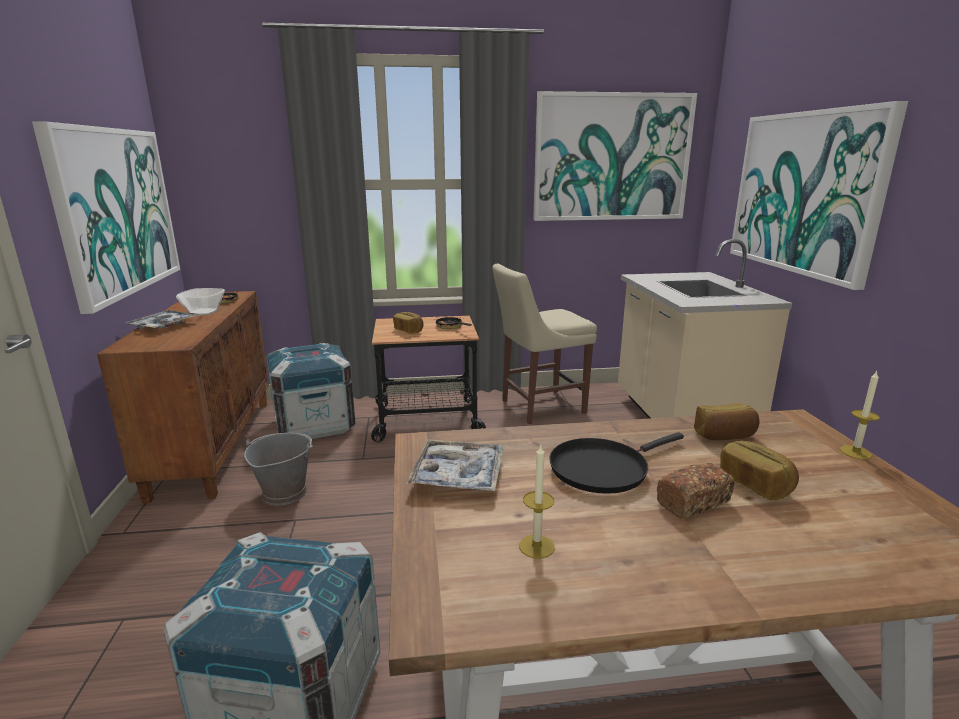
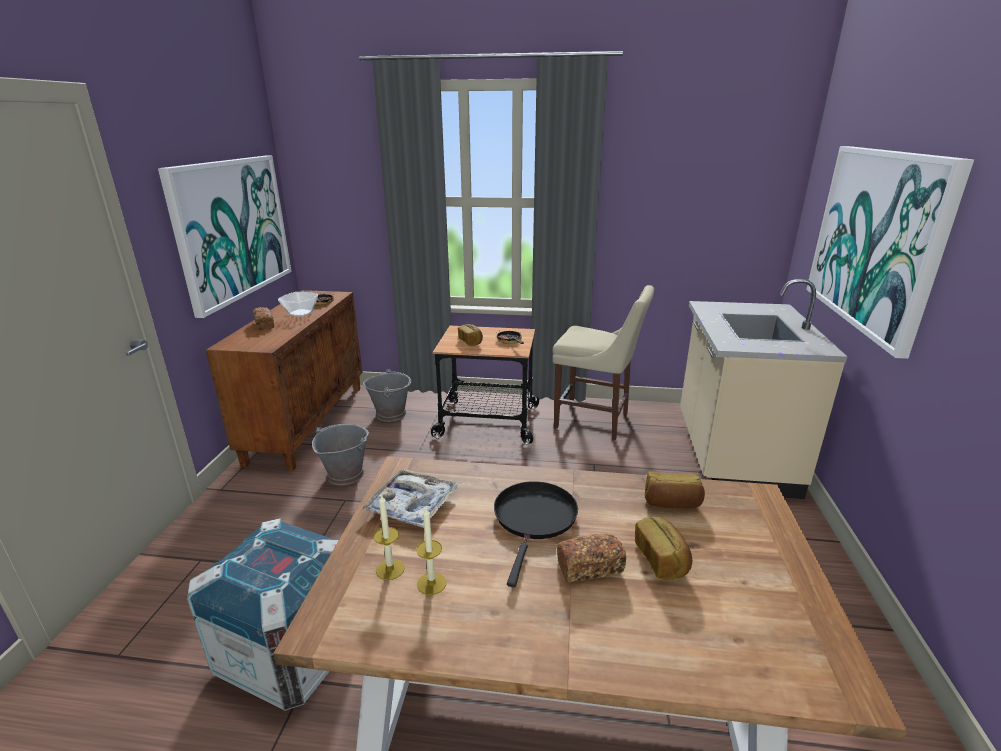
camera: 15 degrees right, 5 degrees up
(164, 325) = (264, 325): tray -> bread
(315, 425) = (391, 414): crate -> grey bucket
(539, 407) = (595, 421): beige chair -> beige chair turned 150 degrees counterclockwise
(603, 468) = (534, 519): black frying pan -> black frying pan turned 120 degrees clockwise
(611, 158) = (693, 179): picture -> none
(855, 452) = (791, 543): candle -> candle (390, 569)

